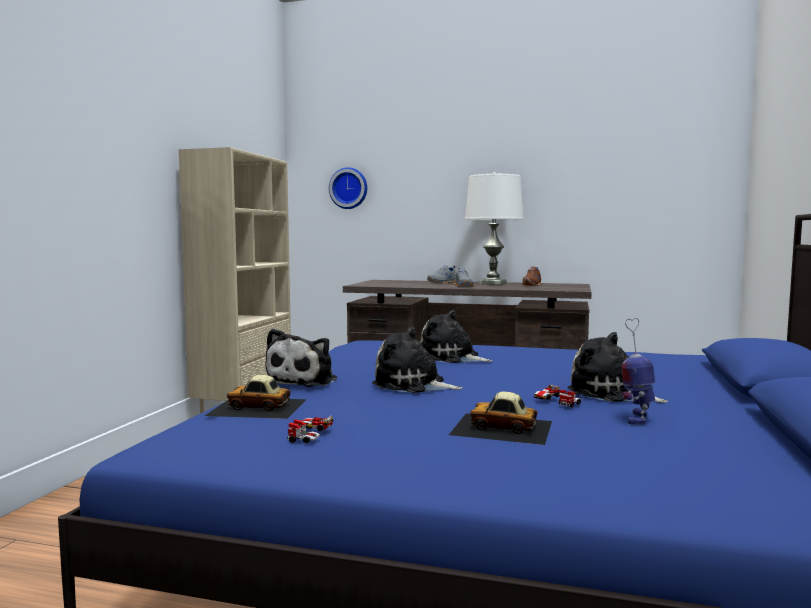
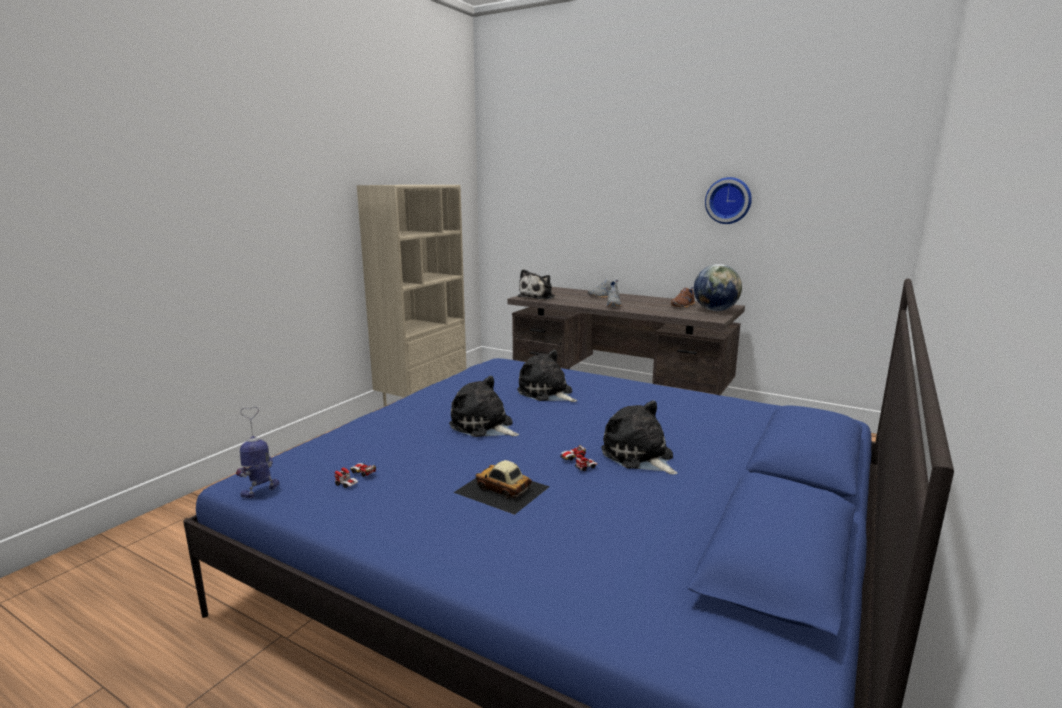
camera: 15 degrees right, 10 degrees up
(258, 407) = (345, 442): toy car -> none
(304, 381) = (405, 412): plush toy -> plush toy (538, 297)
(349, 188) = (530, 200): wall clock -> wall clock (728, 200)
(493, 283) = (648, 300): white table lamp -> none
(568, 286) = (715, 310): none -> globe
(636, 418) = (625, 492): toy robot -> toy robot (261, 490)

